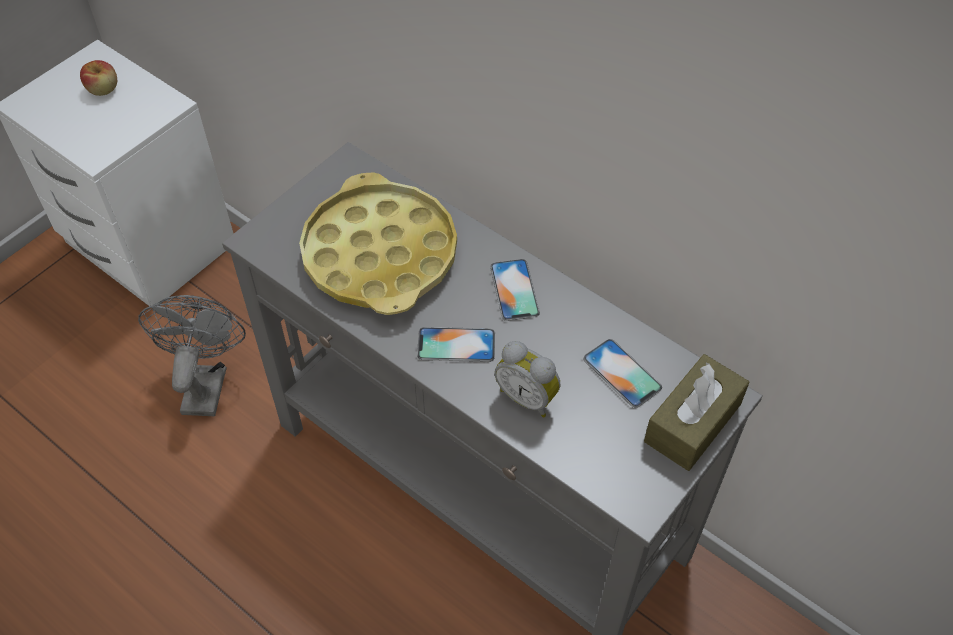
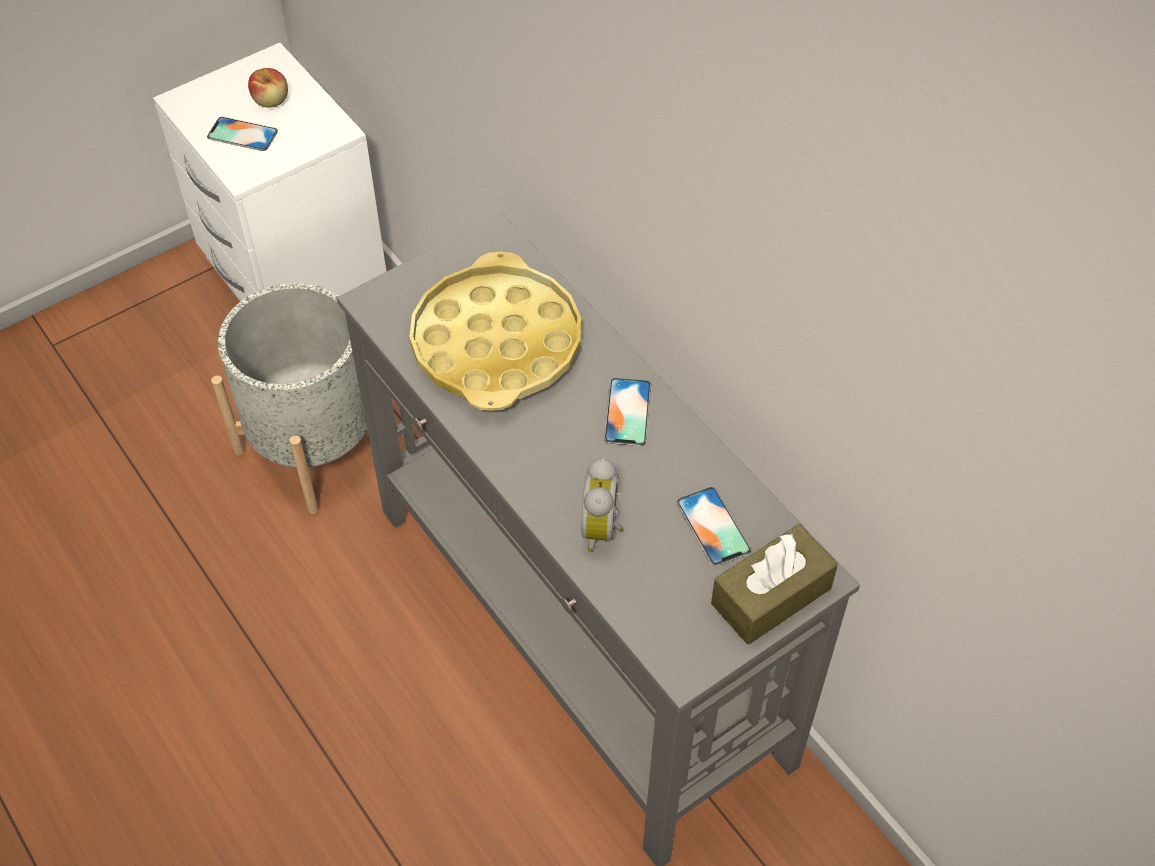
camera: 15 degrees right, 0 degrees up
(205, 383) = (315, 446): grey fan -> grey planter
(456, 345) = (546, 457): phone -> phone (242, 134)
(528, 397) = (603, 528): alarm clock -> alarm clock turned 45 degrees clockwise

